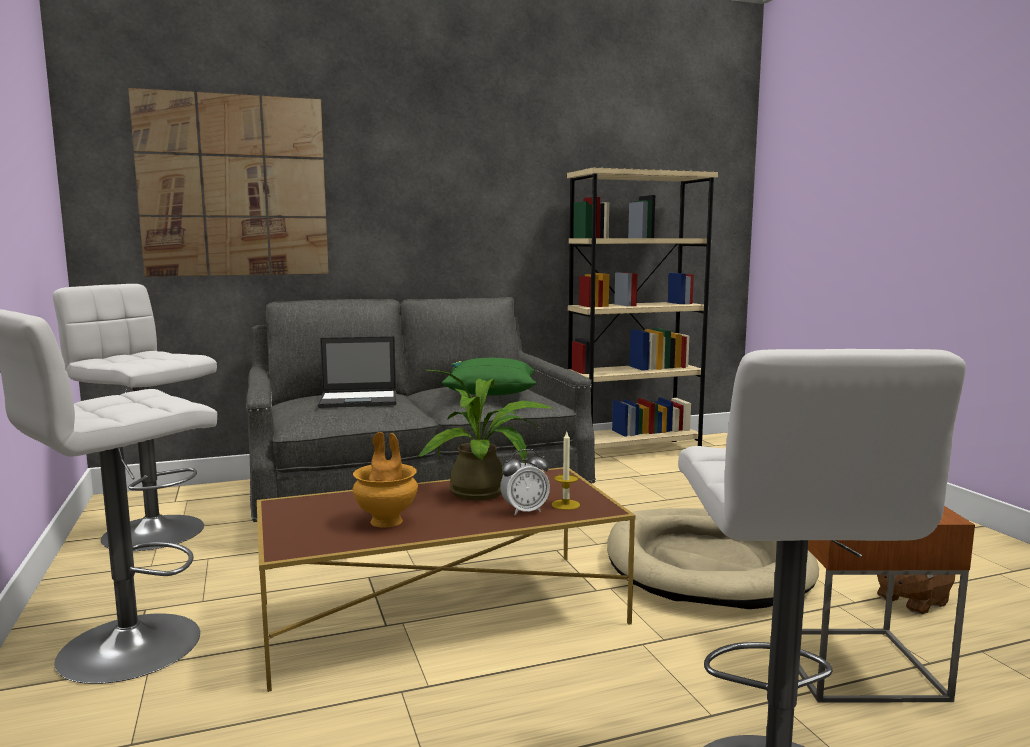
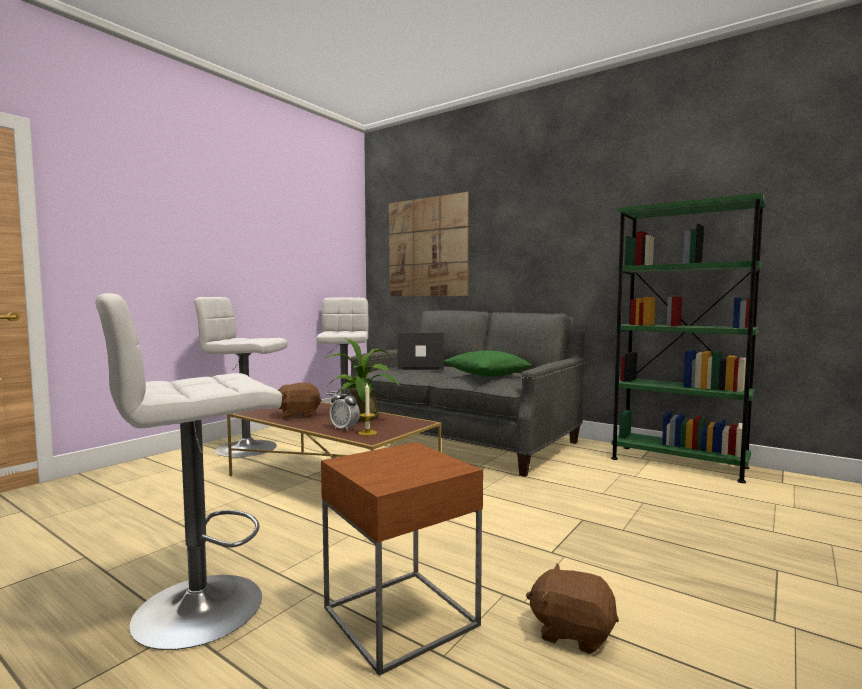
camera: 55 degrees right, 5 degrees down
(359, 400) = (420, 367): laptop -> laptop turned 135 degrees clockwise
(387, 521) = (297, 415): brown vase -> brown plush toy
(633, 452) = (678, 463): beige bookcase -> green bookcase
(707, 564) = (502, 530): beige dog bed -> none

